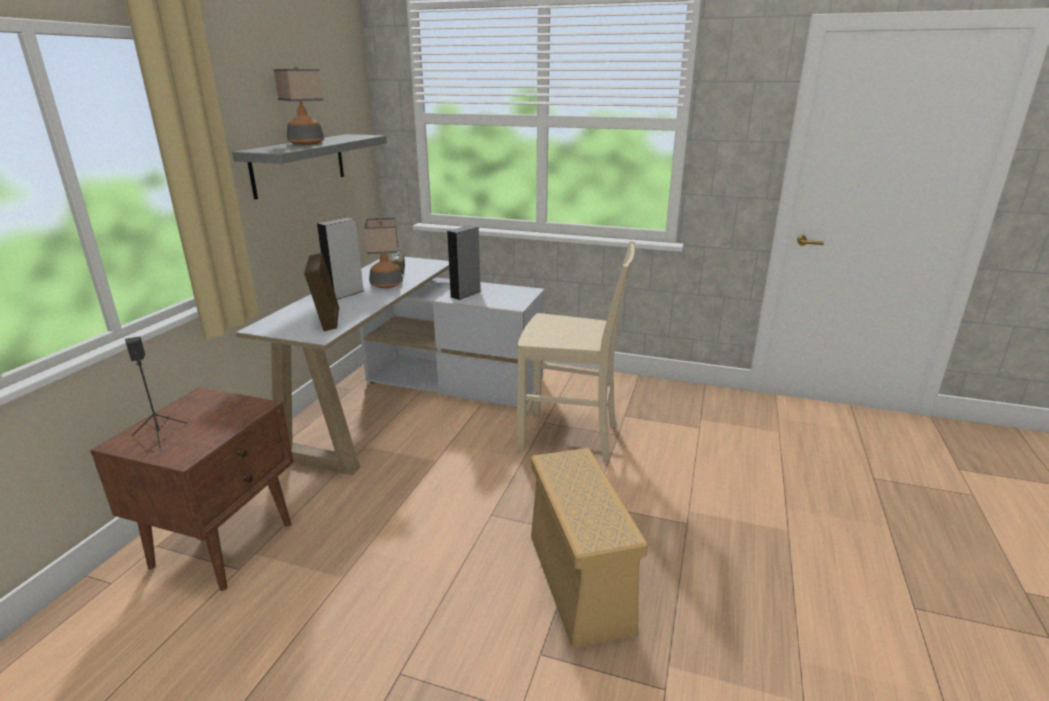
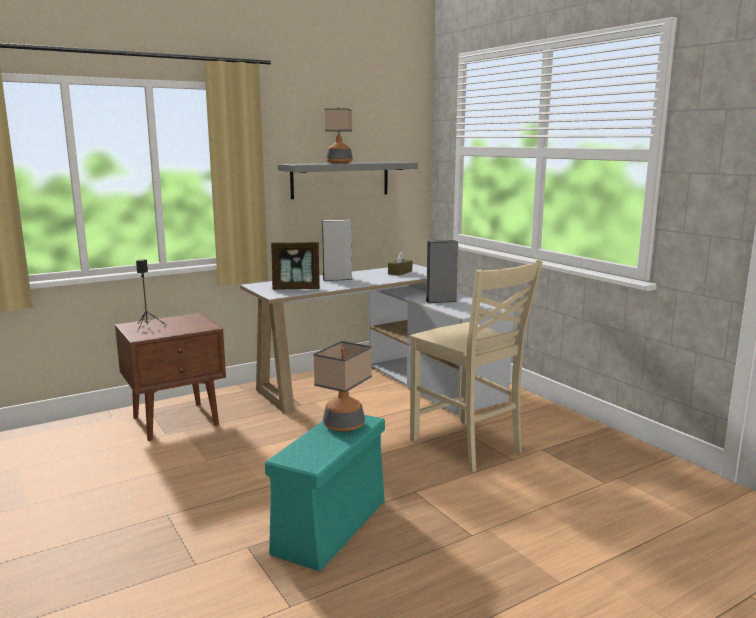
camera: 40 degrees right, 10 degrees down
(327, 320) = (296, 289): picture frame -> picture frame turned 60 degrees clockwise
(386, 284) = (374, 279): table lamp -> table lamp (344, 425)
(578, 580) = (331, 525): beige storage box -> turquoise storage box

